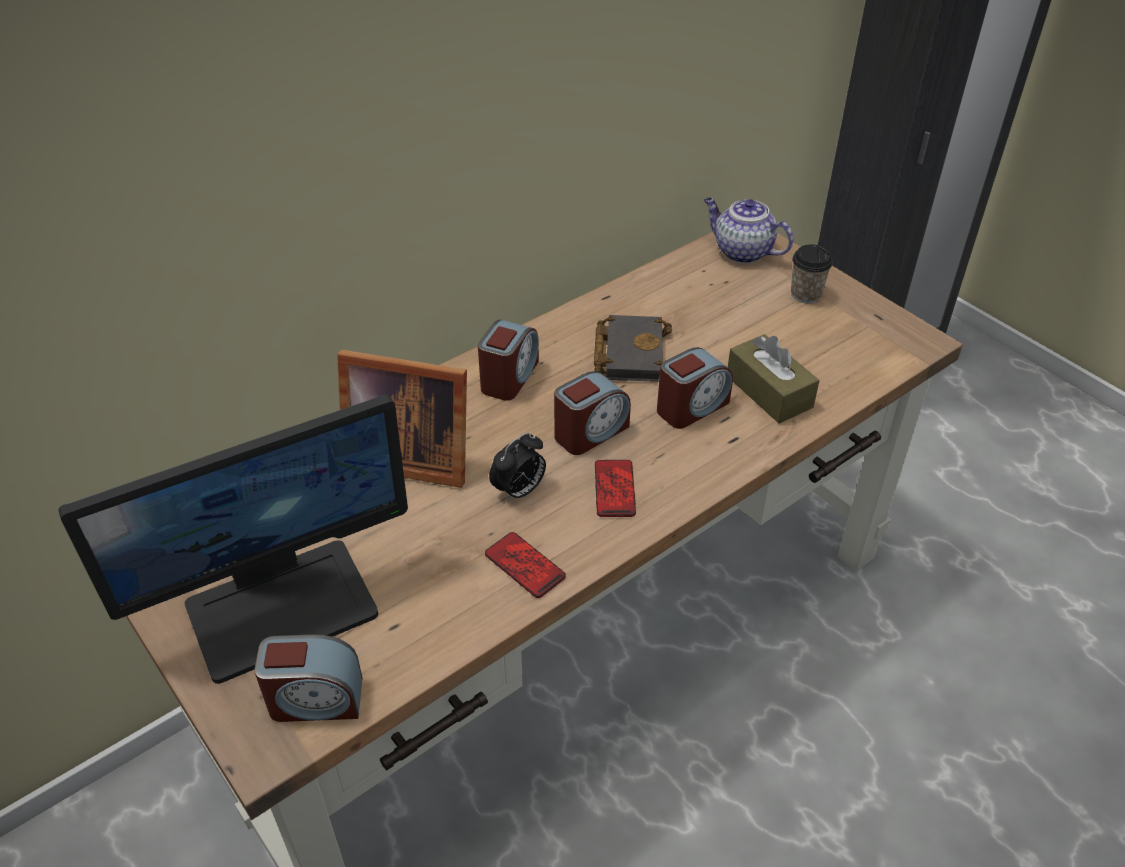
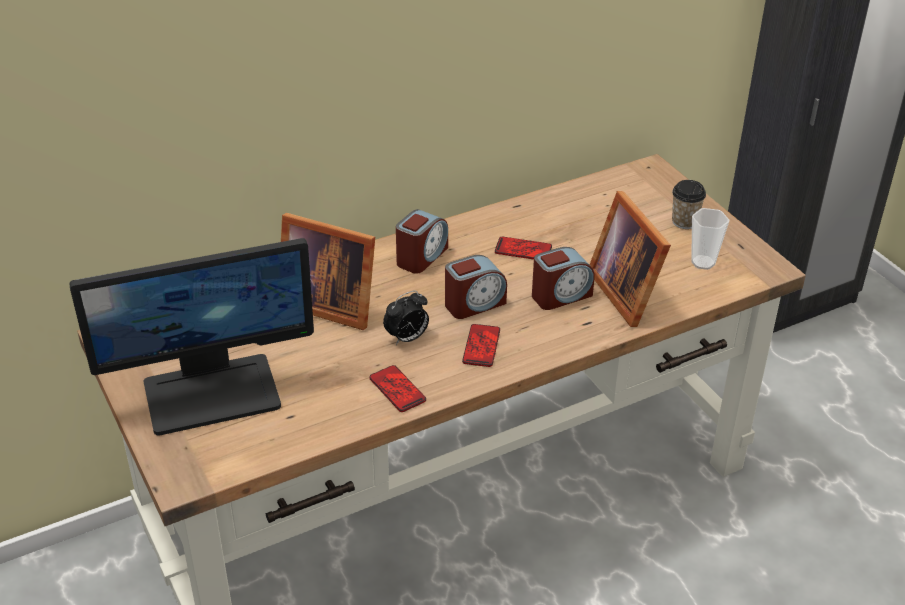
camera: 10 degrees right, 5 degrees down
(315, 700) = (223, 455): alarm clock -> none
(629, 353) = (523, 250): black book -> phone
(741, 251) = (641, 182): teapot -> none
(769, 391) = (628, 291): brown tissue box -> picture frame
(843, 343) = (703, 262): none -> cup

